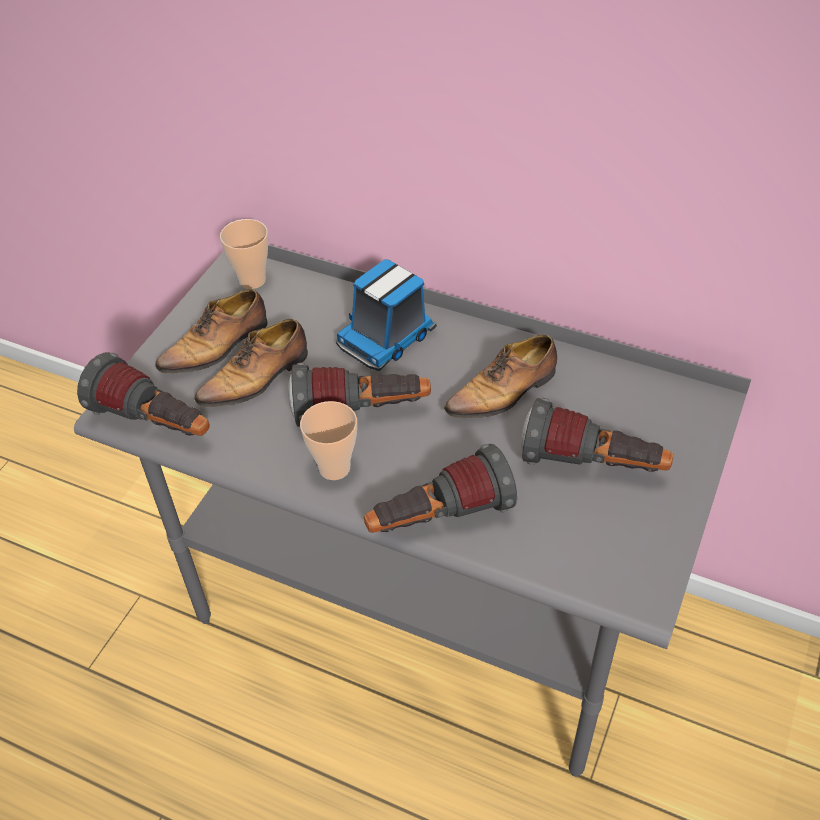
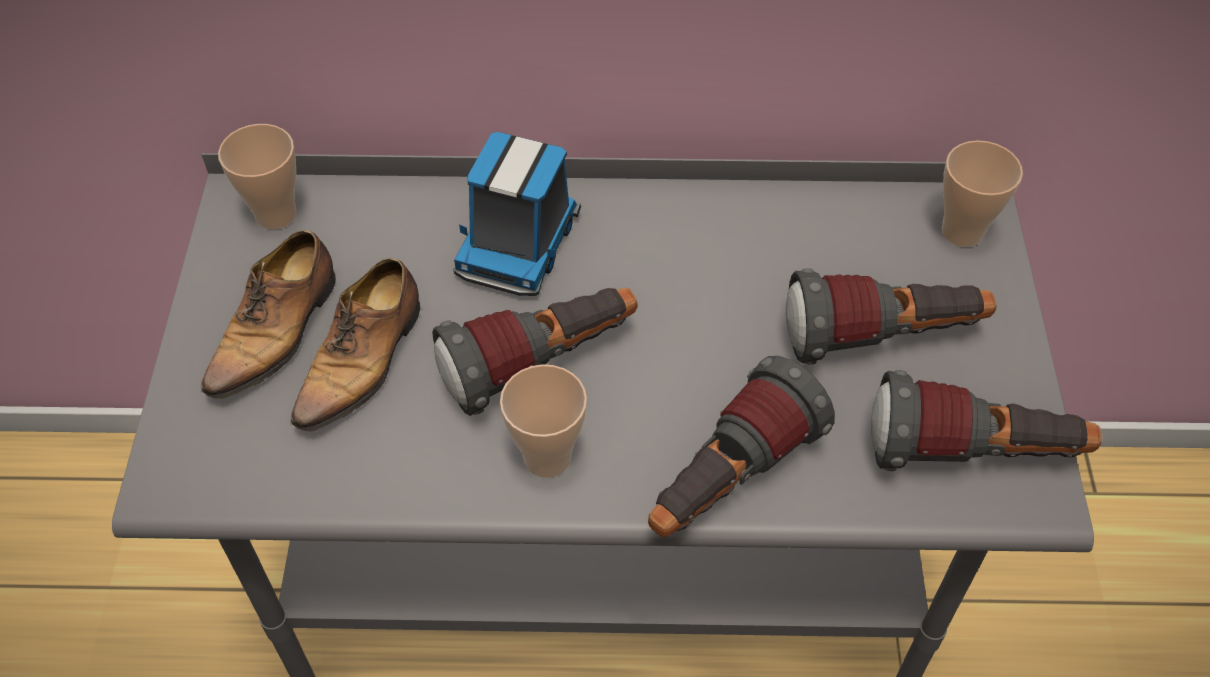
camera: 25 degrees left, 5 degrees up
(155, 424) = (244, 481): flashlight -> flashlight (972, 455)
(504, 392) = (717, 273): shoe -> none
(690, 415) = (962, 231): none -> cup

